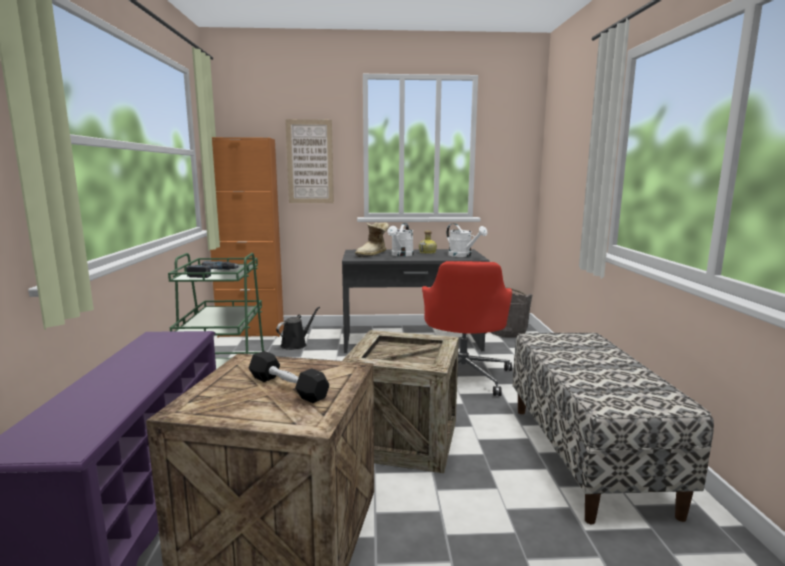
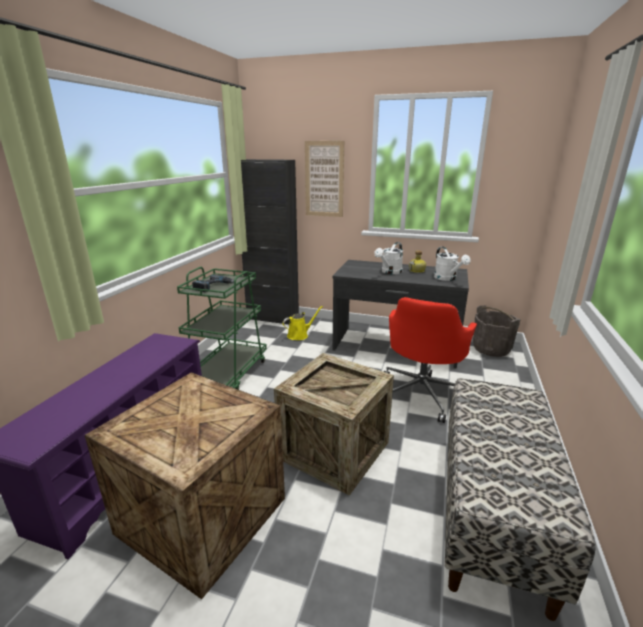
camera: 20 degrees right, 10 degrees up
(251, 332) = (273, 318): orange cabinet -> black cabinet
(288, 387) = (196, 421): black dumbbell -> none
(296, 344) = (299, 335): black watering can -> yellow watering can
(373, 254) = (365, 269): boot -> none

